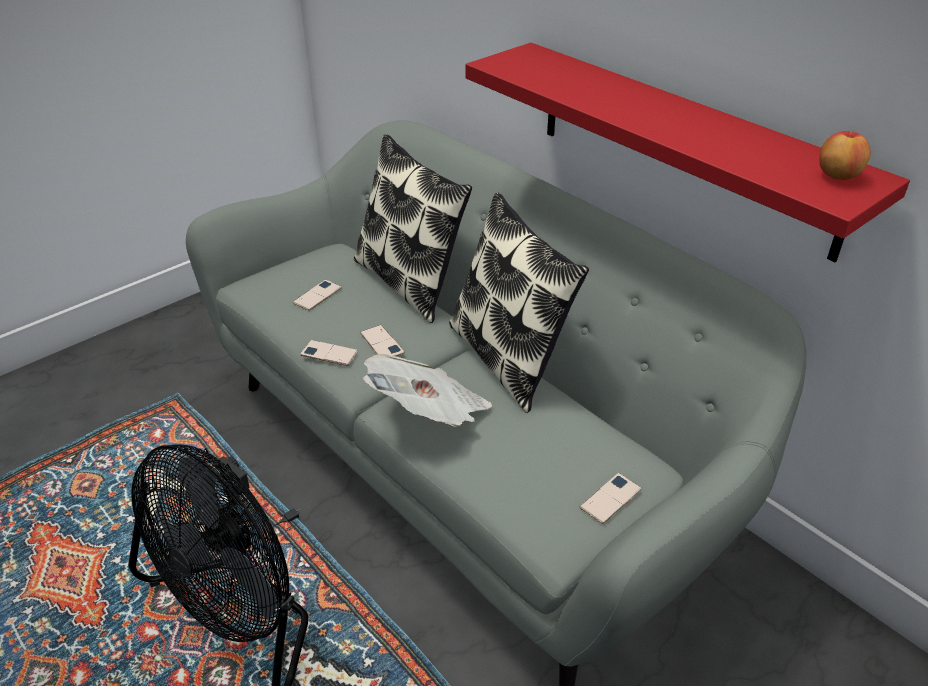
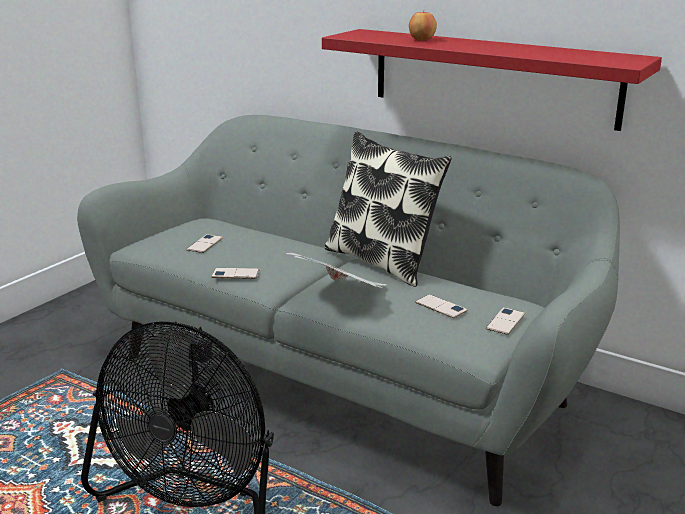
camera: 15 degrees left, 15 degrees down
(382, 343) = (276, 263): phone -> phone (441, 307)
(410, 282) = (277, 230): pillow -> none
(838, 176) = (618, 57): apple -> apple (422, 40)

